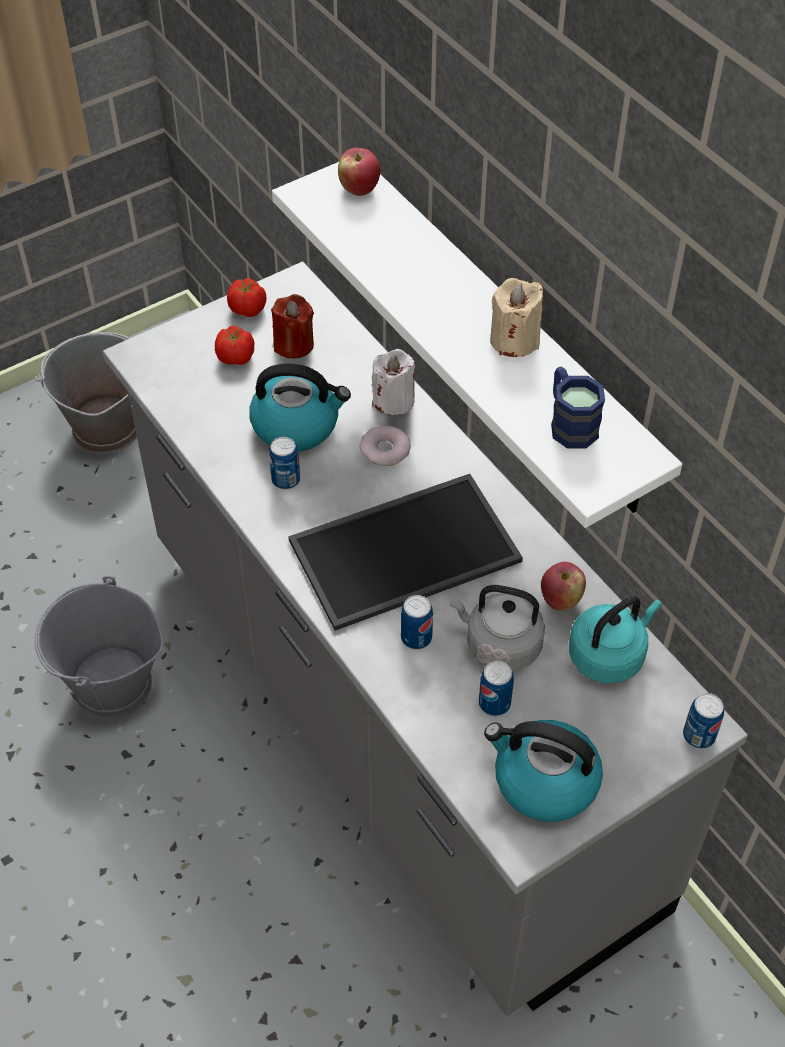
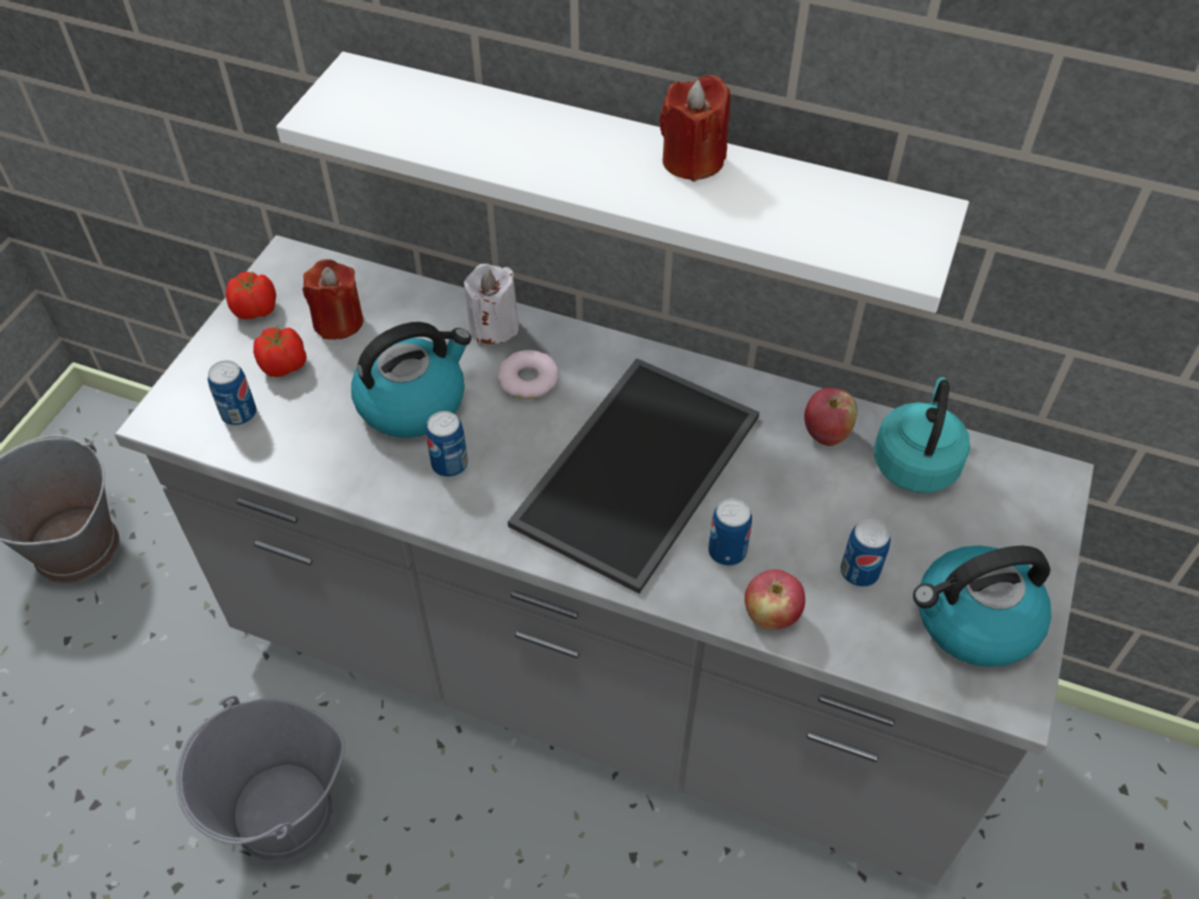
camera: 35 degrees left, 0 degrees up
(359, 189) = (379, 85): apple -> apple (770, 615)
(499, 645) = (811, 511): grey kettle -> none
(514, 340) = (693, 161): beige candle -> red candle
(569, 423) = (829, 214): blue mug -> none
(699, 735) = (1058, 490): can -> can (239, 414)

